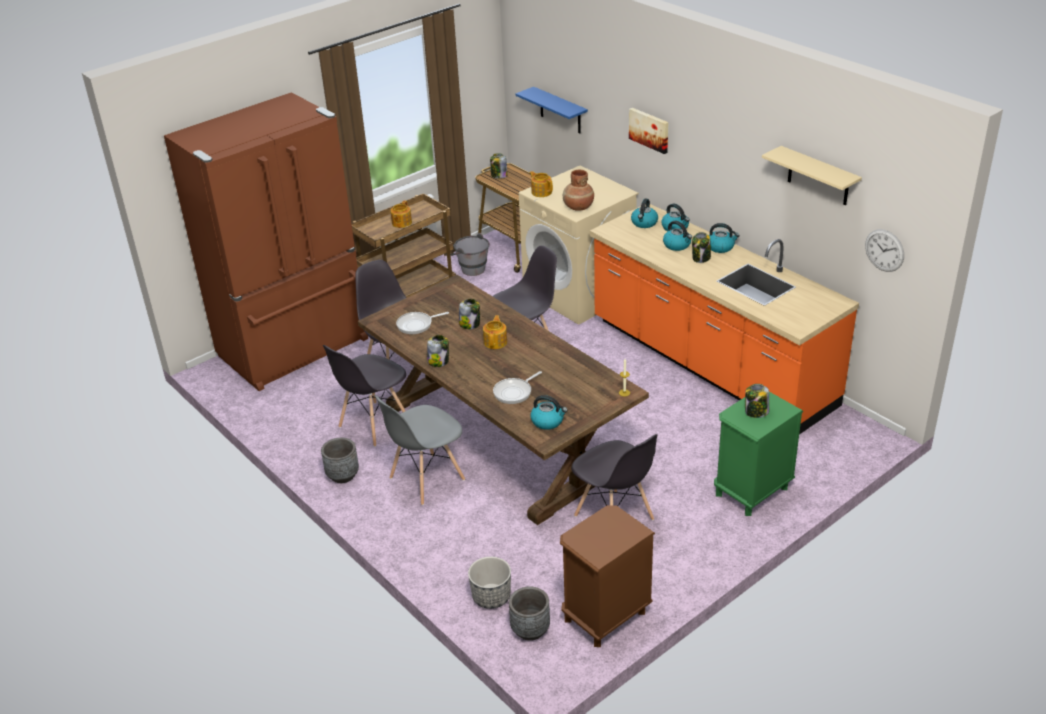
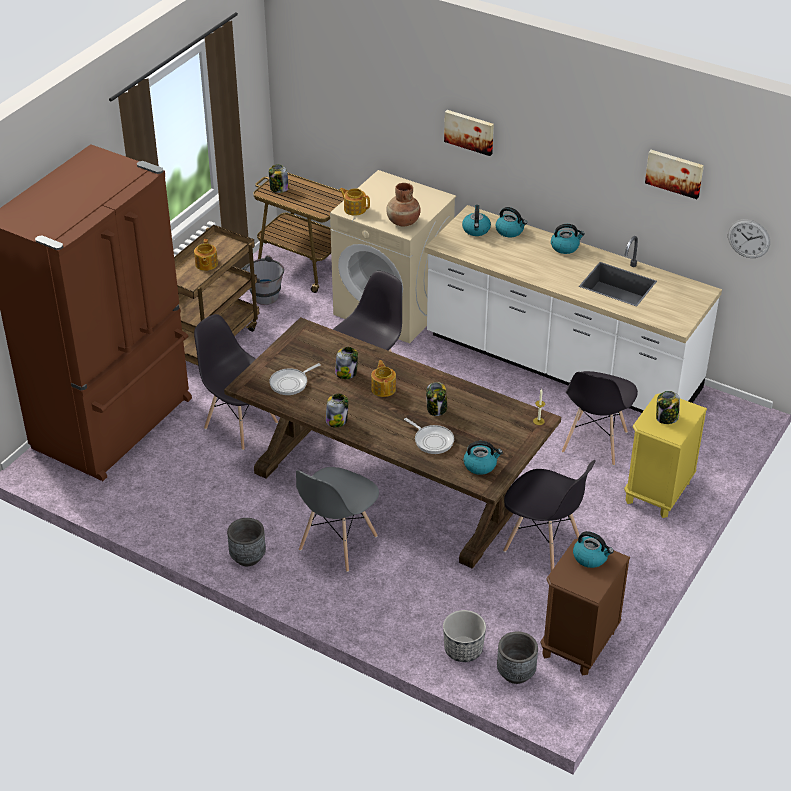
camera: 20 degrees left, 5 degrees up
(373, 424) = (250, 495): grey chair -> grey chair (594, 443)
(514, 392) = (432, 440): frying pan -> frying pan turned 75 degrees counterclockwise
(560, 111) = (350, 113): blue shelf -> none
(677, 245) = (522, 251): kettle -> kettle (591, 557)
(701, 258) = (552, 262): jar -> jar (437, 409)
(710, 364) = (561, 365): orange counter -> white counter
(751, 492) = (657, 492): green nightstand -> yellow nightstand
(818, 177) = (675, 173): beige shelf -> picture

